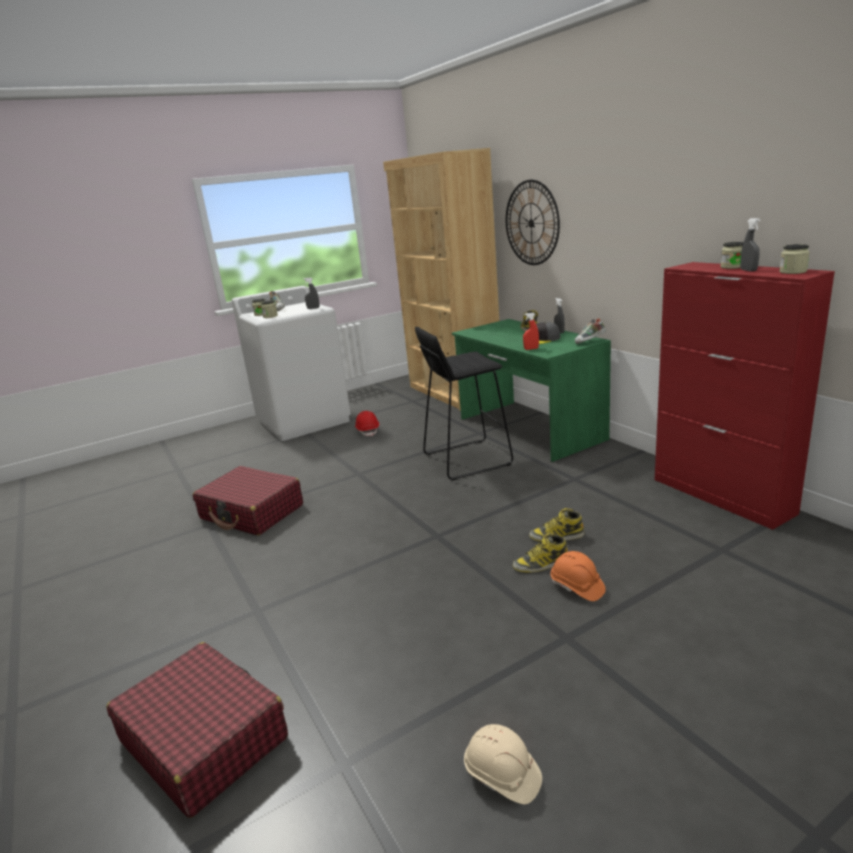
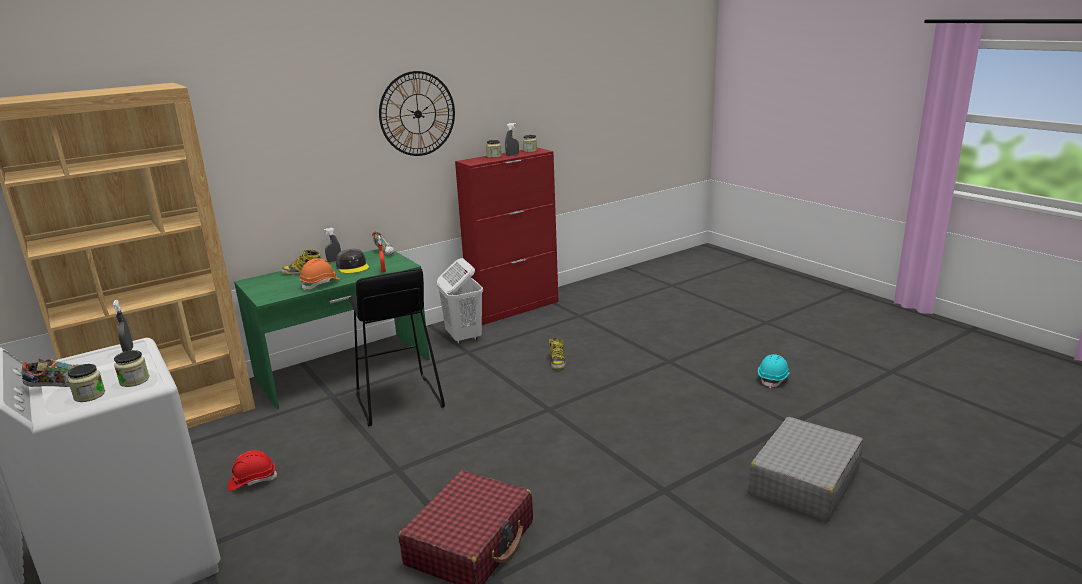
camera: 95 degrees left, 0 degrees up
(204, 739) = (804, 481): red suitcase -> grey suitcase
(502, 775) = (773, 379): beige hard hat -> turquoise hard hat
(531, 223) = (258, 163): wall clock -> wall clock (417, 114)
(541, 564) = (593, 367): boot -> none
(577, 587) = (619, 356): orange hard hat -> orange hard hat (321, 284)
(613, 472) = (463, 337): none -> white laundry basket

